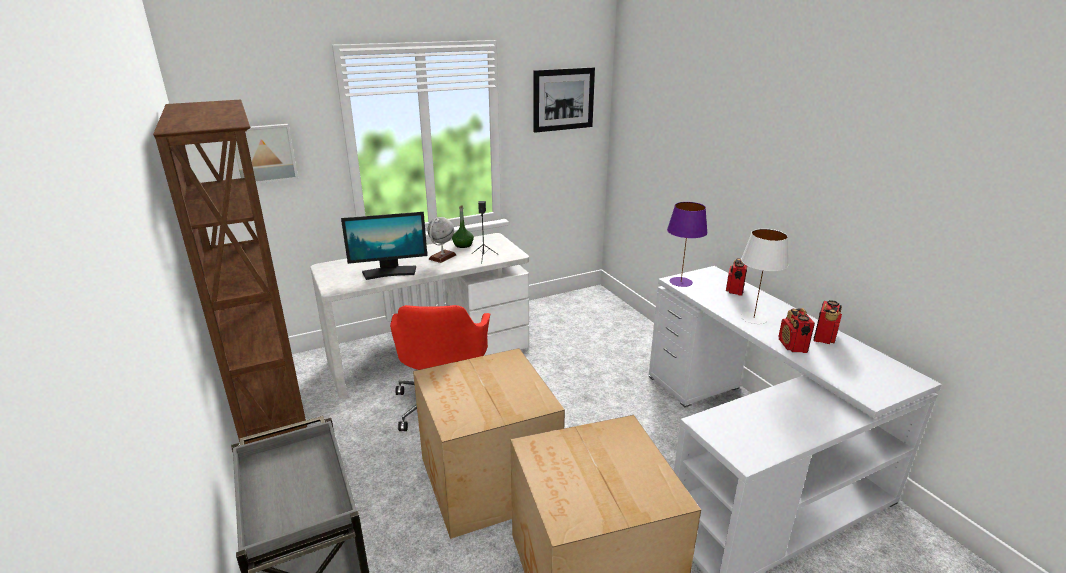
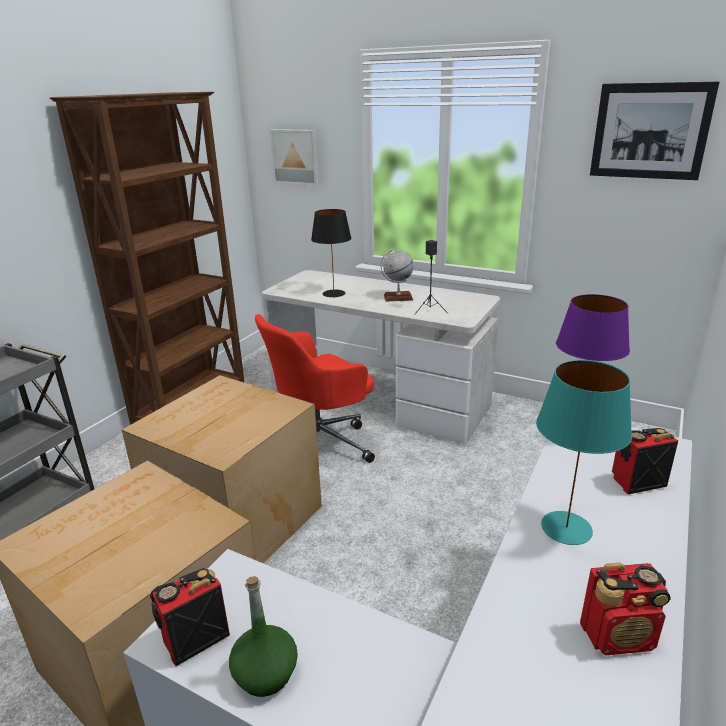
camera: 55 degrees right, 0 degrees up
(389, 272) = (334, 293): monitor -> black table lamp
(463, 245) = (439, 295): green bottle -> green bottle (265, 673)
(753, 317) = (567, 527): white table lamp -> turquoise table lamp
(792, 346) = (524, 599): radio -> radio (194, 639)

